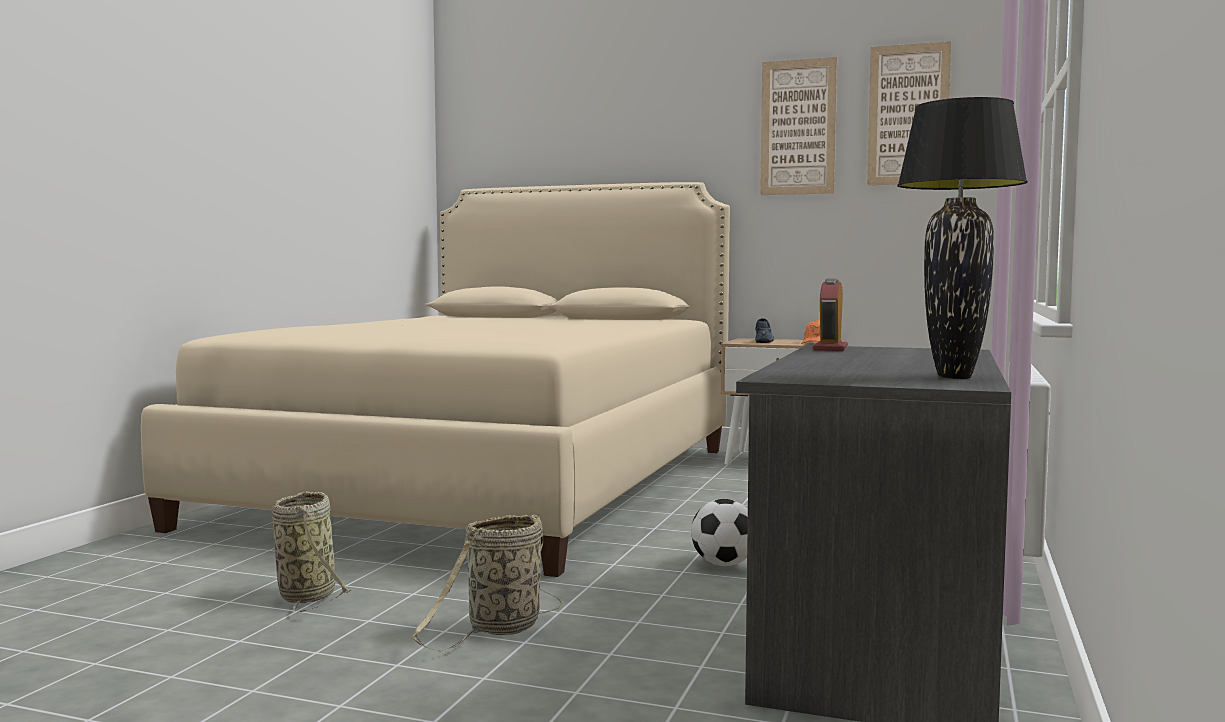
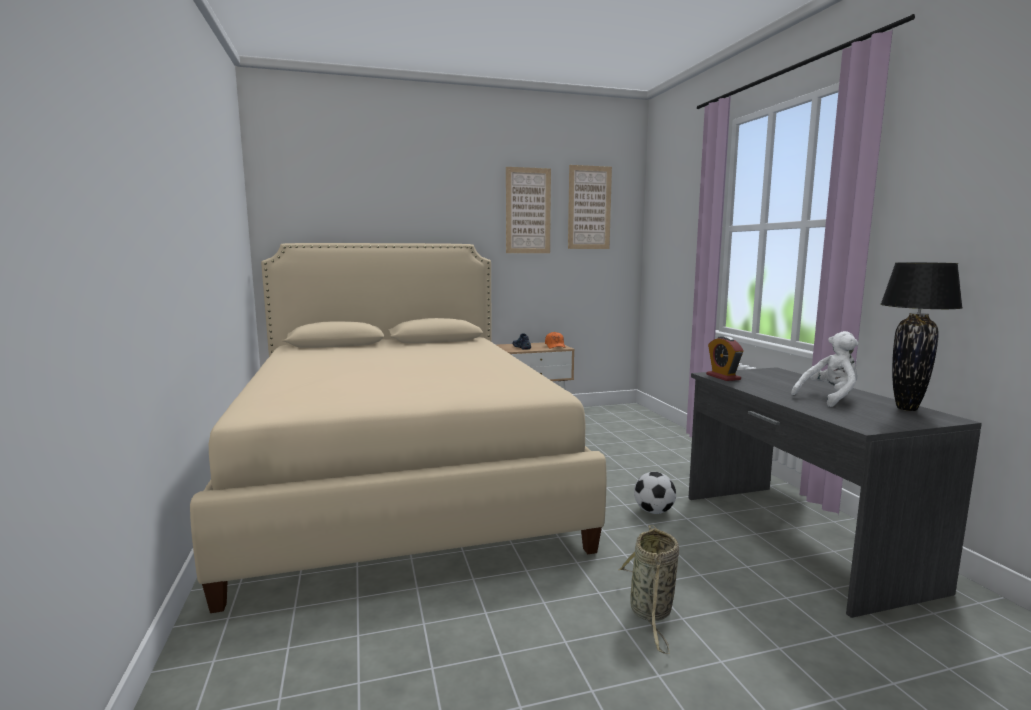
camera: 35 degrees left, 5 degrees up
(307, 594) = (477, 634): basket -> none
(882, 365) = (829, 398): none -> white plush toy

